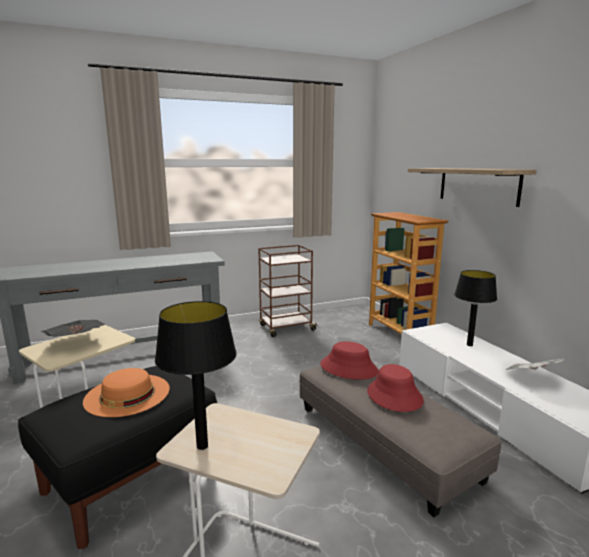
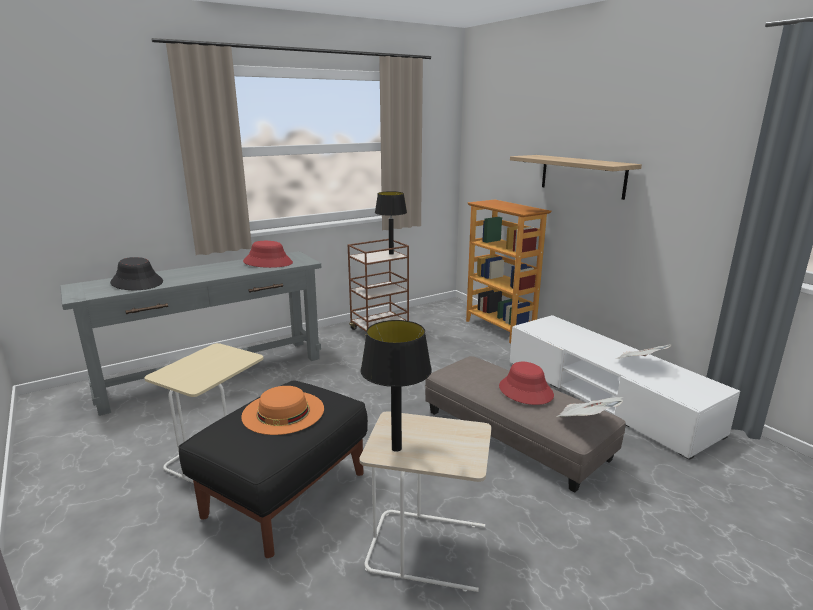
camera: 10 degrees left, 5 degrees up
(58, 269) = (137, 282): none -> black hat
(76, 343) = (203, 365): newspaper -> newspaper (586, 421)
(349, 368) = (474, 368): red hat -> red hat (268, 262)
(469, 345) = (580, 336): black table lamp -> black table lamp (391, 253)

